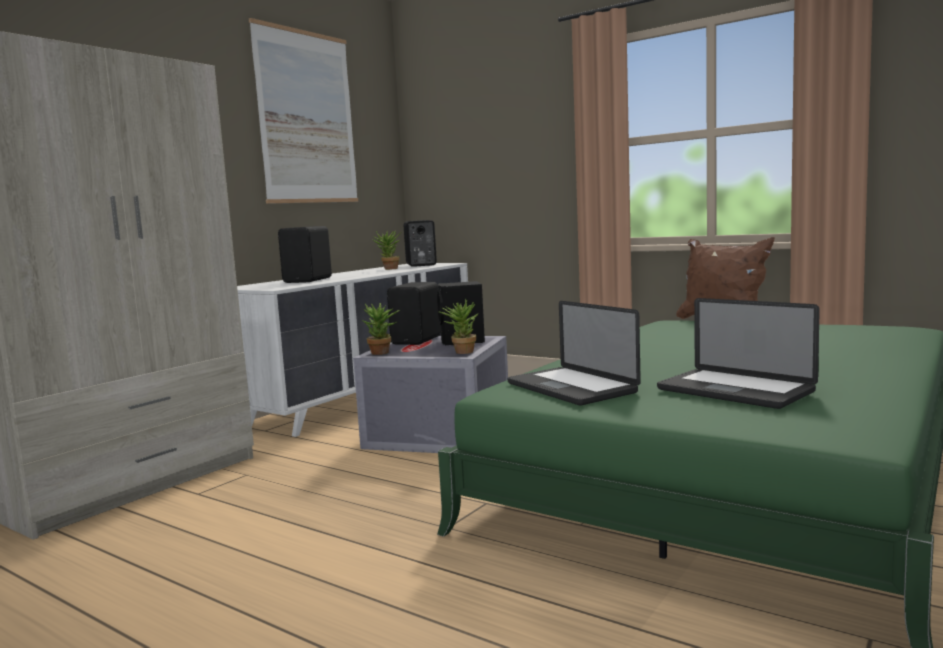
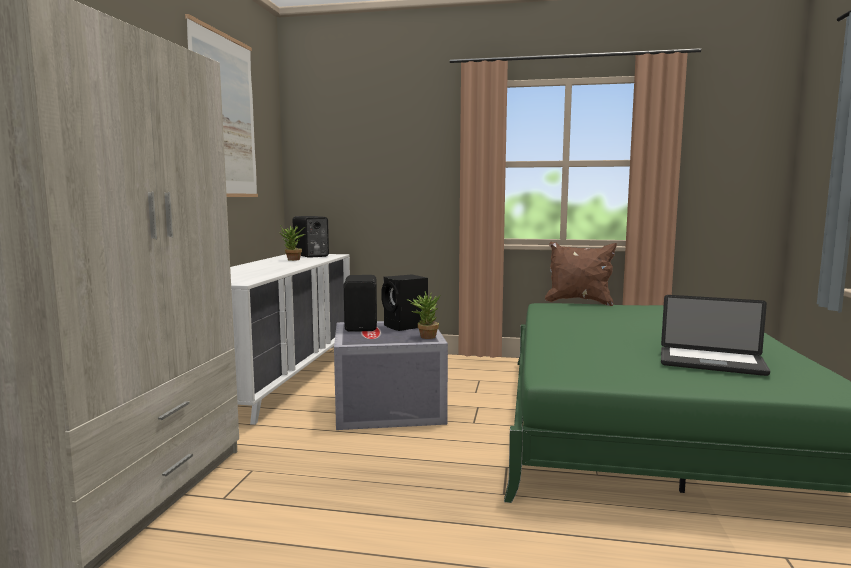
camera: 25 degrees left, 0 degrees up
(309, 280) = (248, 273): black speaker -> none
(383, 353) = (355, 341): potted plant -> none
(570, 388) = (596, 368): laptop -> none

